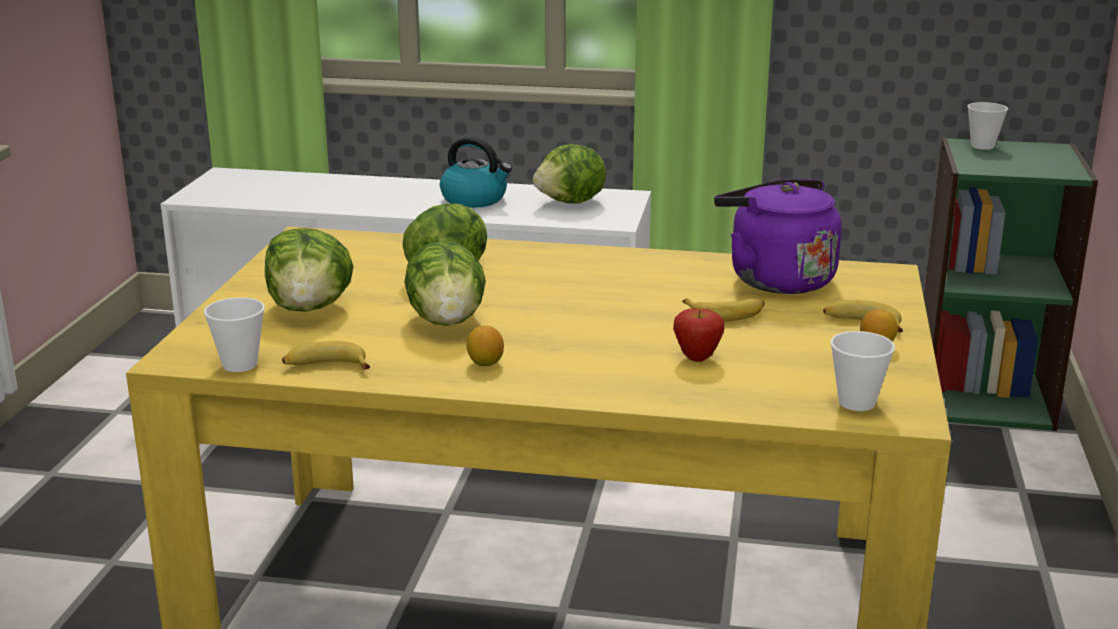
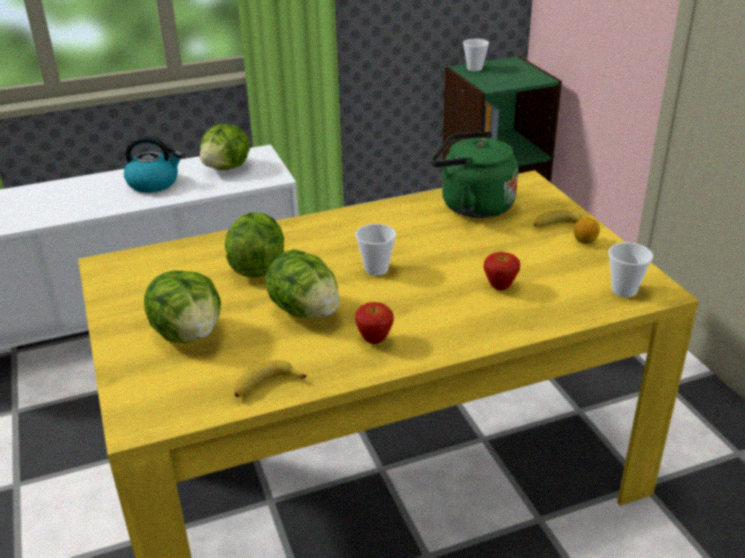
camera: 30 degrees left, 10 degrees up
(240, 364) = (196, 409): cup -> cup (376, 269)
(485, 363) = (374, 340): lemon -> apple
(726, 314) = (475, 244): banana -> none
(775, 279) = (472, 206): purple kettle -> green kettle

